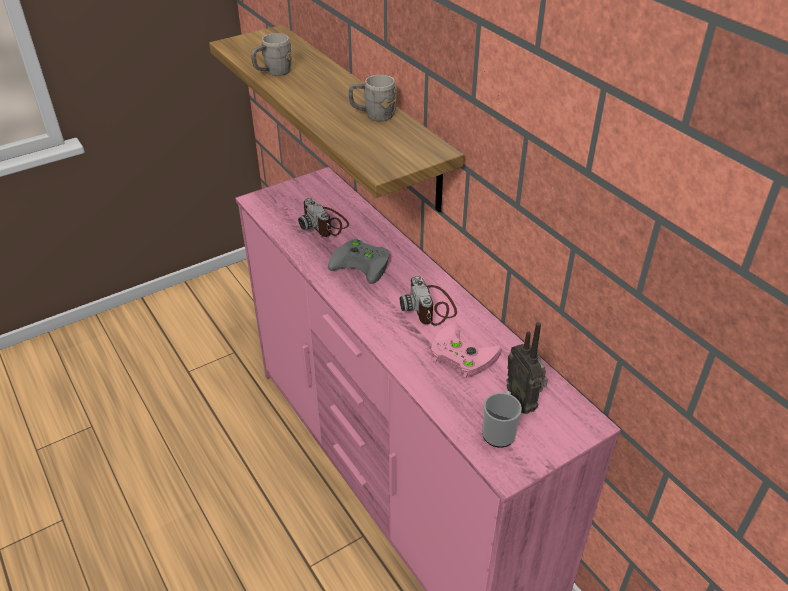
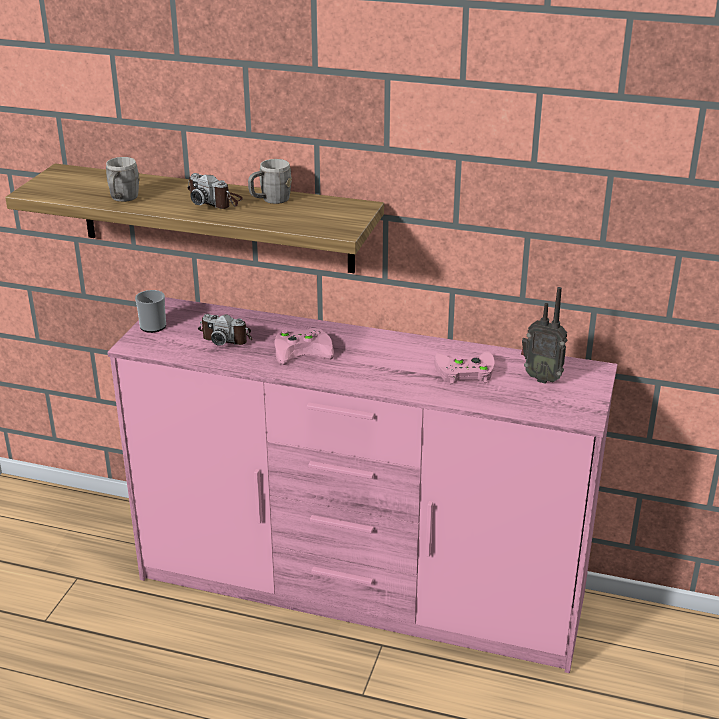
camera: 40 degrees left, 10 degrees down
(363, 263) = (304, 349): grey game controller -> pink game controller
(430, 307) = (399, 354): camera -> camera (215, 201)
(499, 431) = (550, 400): mug -> mug (152, 324)

